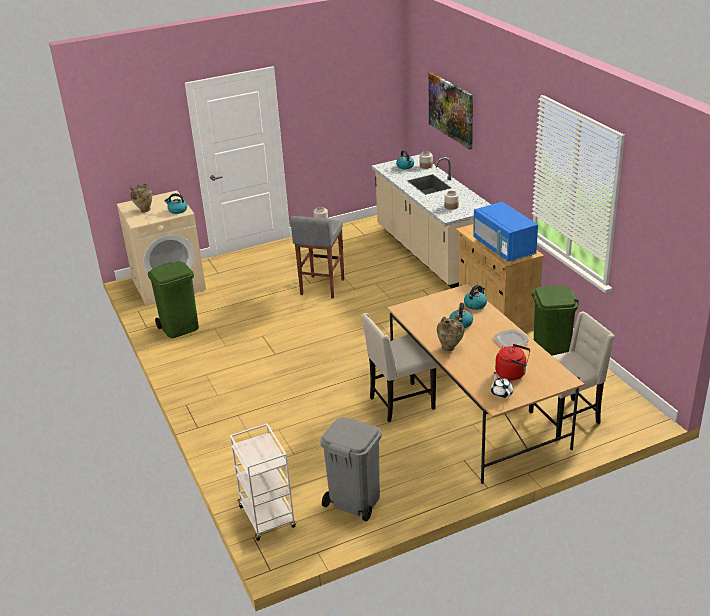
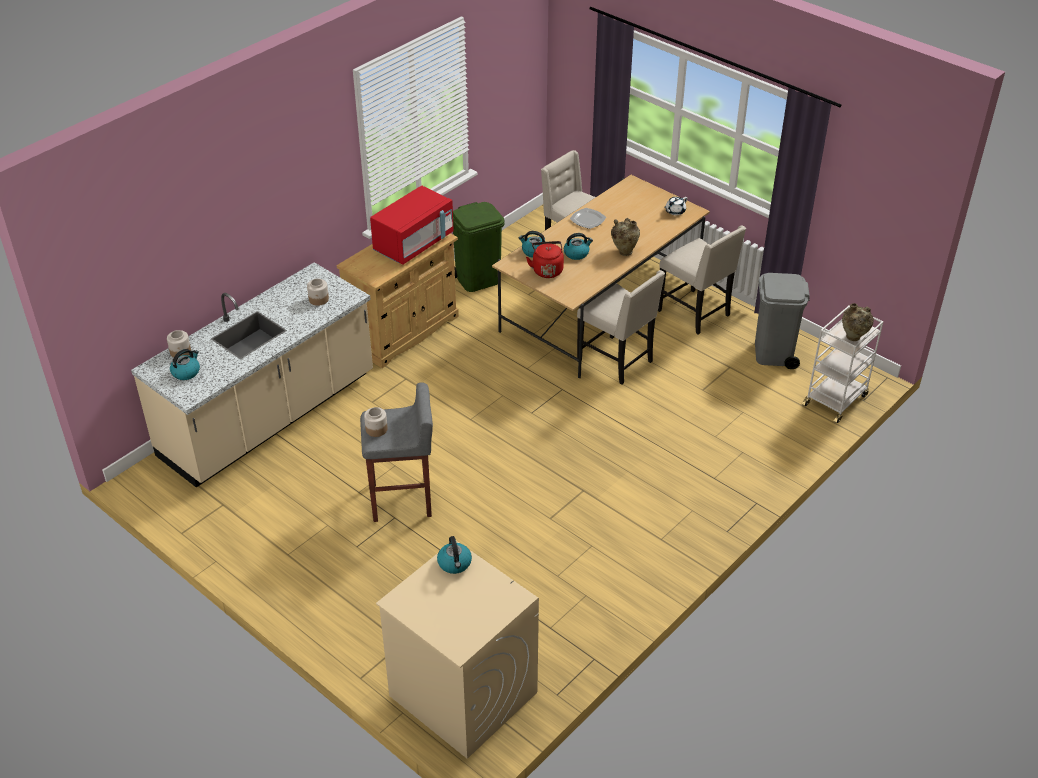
camera: 115 degrees left, 10 degrees up
(144, 210) = (471, 610): beige vase -> beige vase (853, 338)
(180, 328) = (575, 616): green trash can -> none
(441, 469) = (695, 313): none -> beige chair
(451, 109) = (190, 237): picture -> none
(504, 248) = (414, 244): blue microwave -> red microwave
(512, 374) = (642, 210): red kettle -> red kettle (547, 270)

